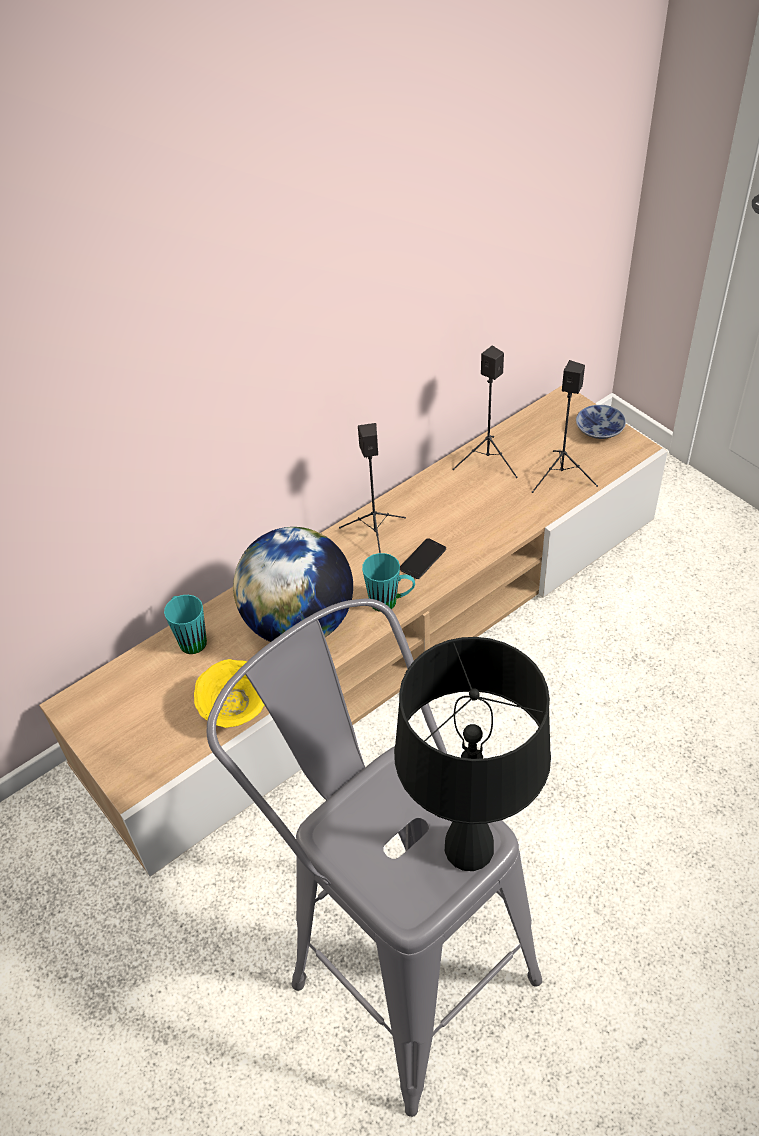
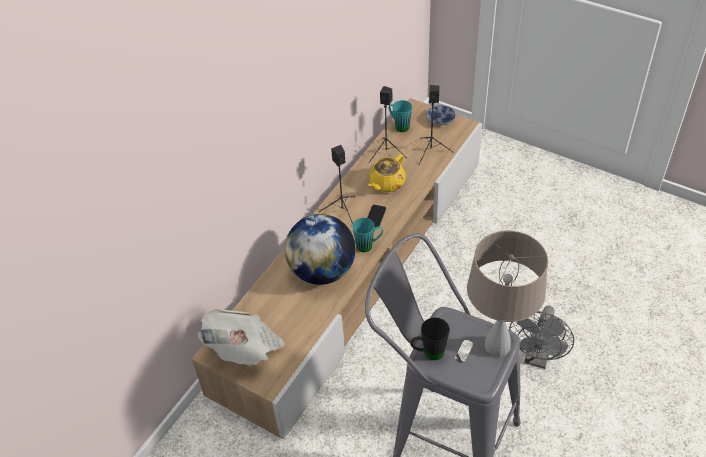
camera: 20 degrees left, 0 degrees up
(123, 712) = (245, 348): none -> newspaper
(190, 638) = (262, 296): turquoise mug -> turquoise mug (399, 125)
(236, 710) = (310, 328): yellow bowl -> none
(341, 822) = (428, 353): none -> black mug
(465, 510) = (386, 183): none -> yellow teapot
(469, 849) = (497, 346): black table lamp -> beige table lamp
(621, 874) = (537, 357): none -> grey fan

